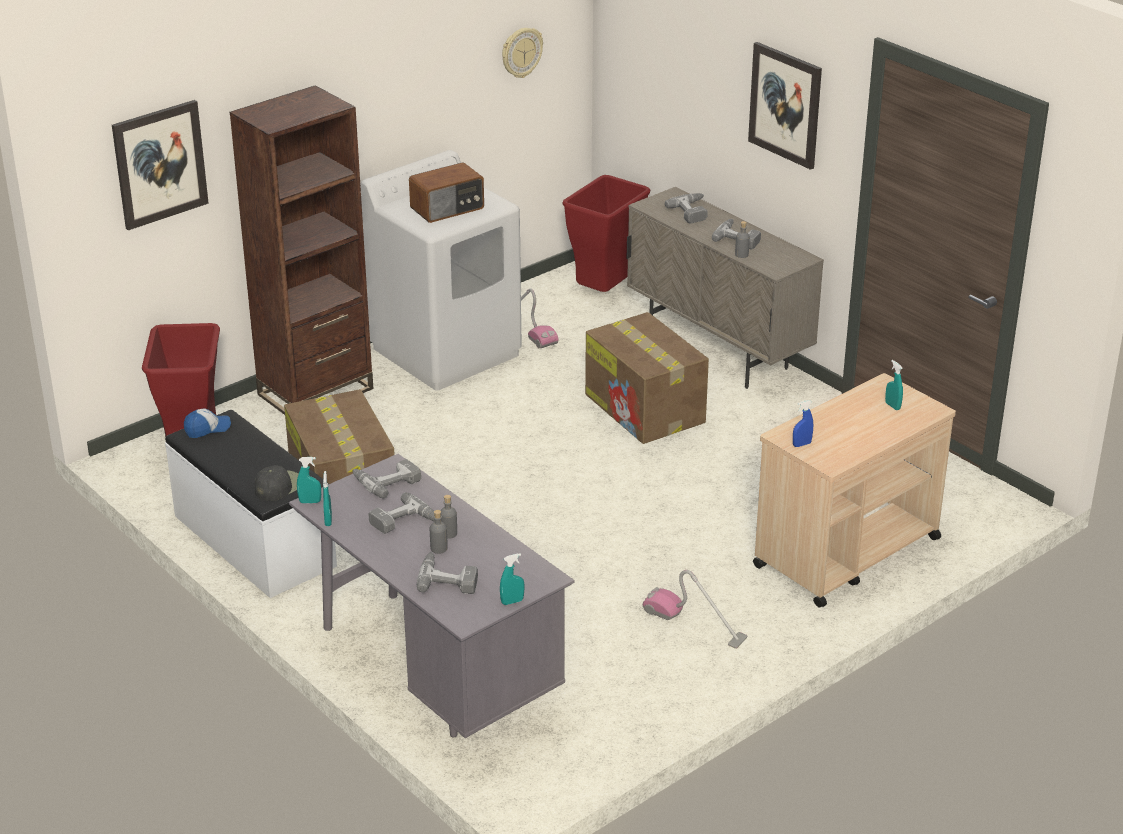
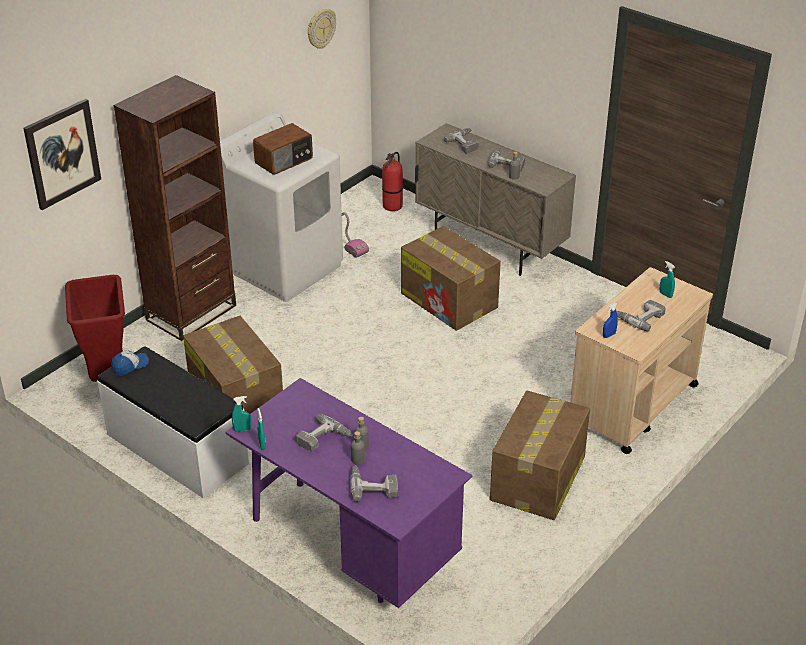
camera: 10 degrees left, 5 degrees up
(279, 486) = (202, 411): black cap -> none
(386, 481) = (298, 403): power drill -> power drill (639, 317)
(432, 672) = (349, 547): grey desk -> purple desk
(512, 601) = (430, 500): turquoise spray bottle -> none
(605, 293) = (392, 206): red trash can -> fire extinguisher
(694, 623) = (537, 479): vacuum cleaner -> cardboard box
(785, 105) = (541, 59): picture -> none

